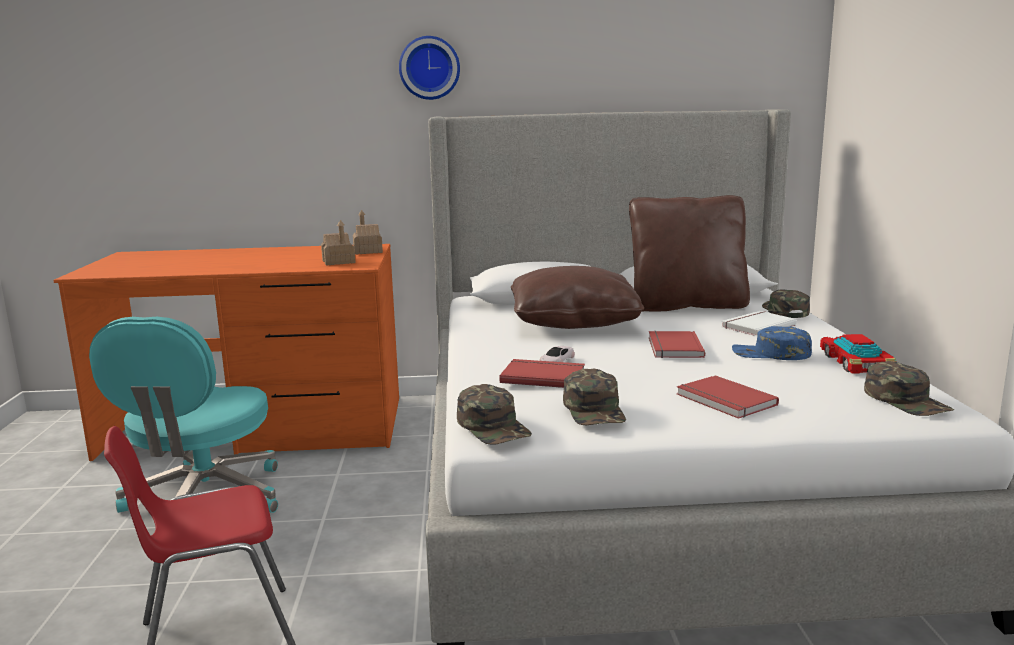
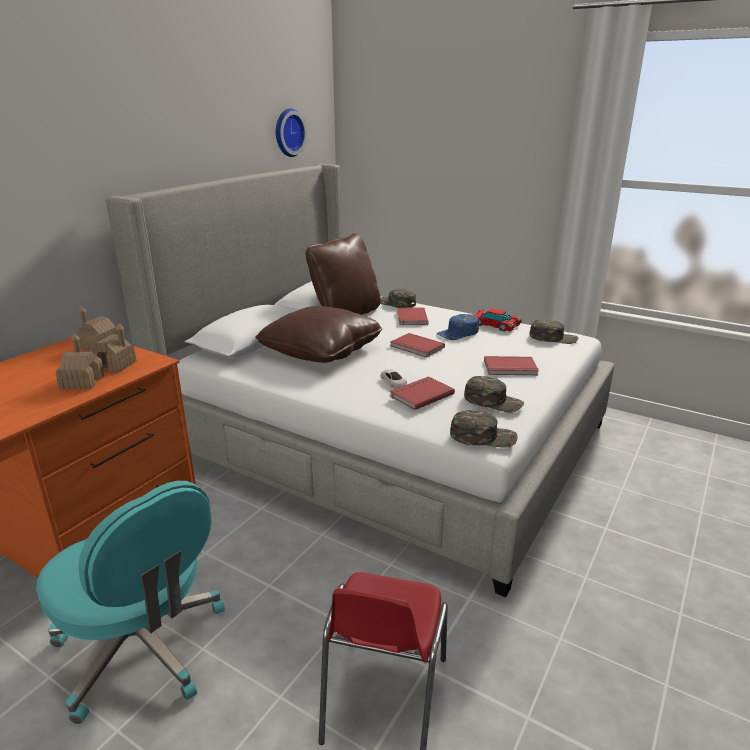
camera: 55 degrees left, 10 degrees up
(298, 264) = (82, 382): none -> toy house
(429, 68) = (91, 145): wall clock -> wall clock (287, 132)
(756, 326) = (410, 318): white book -> red book

